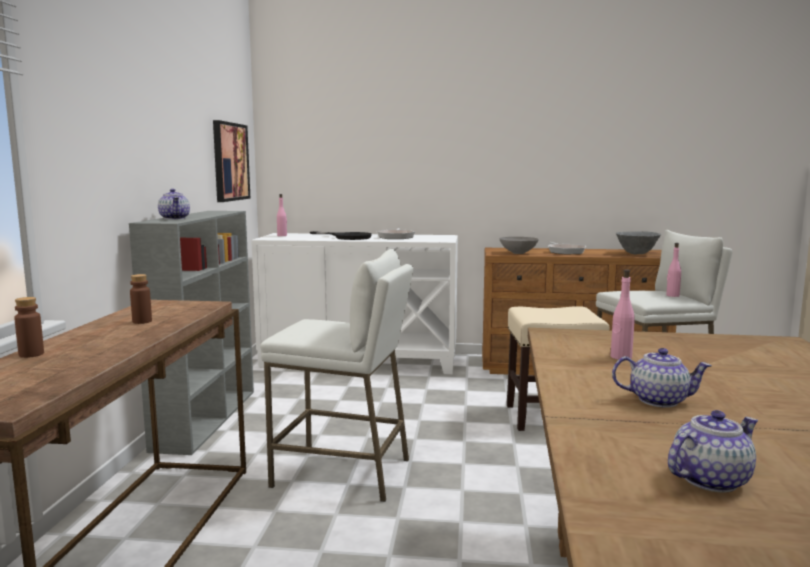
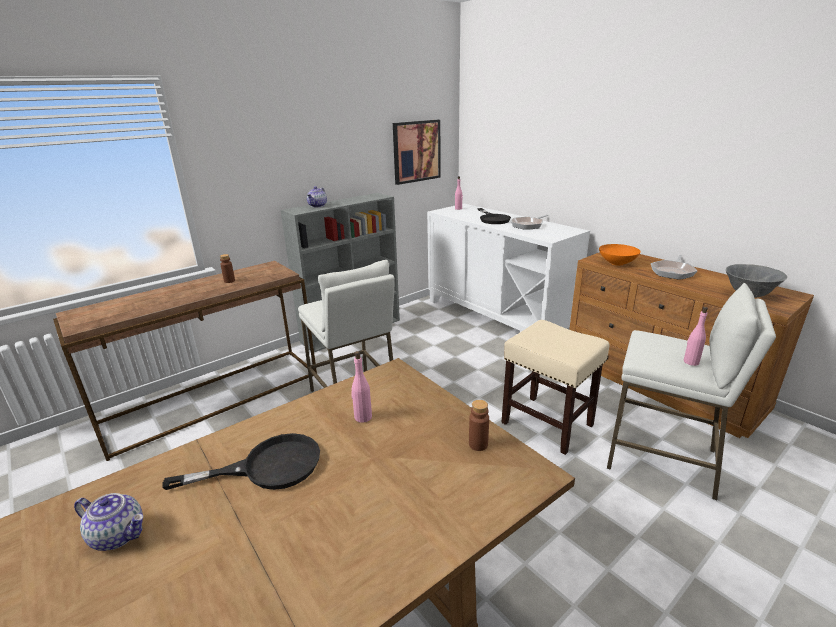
camera: 45 degrees right, 15 degrees up
(31, 354) = (151, 293): brown bottle -> brown bottle (478, 444)
(518, 253) = (616, 263): grey bowl -> orange bowl
(659, 400) = (267, 467): teapot -> black frying pan

